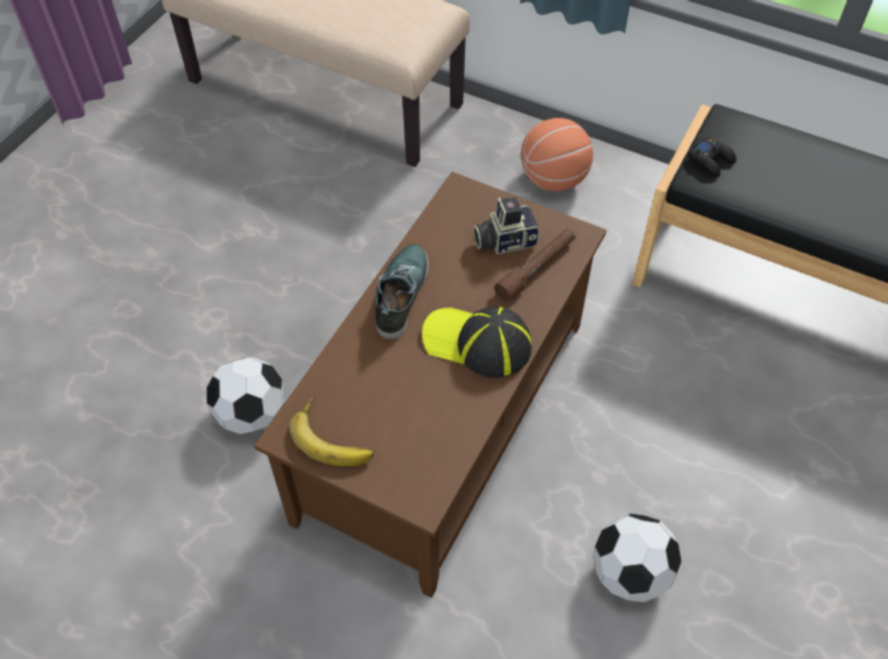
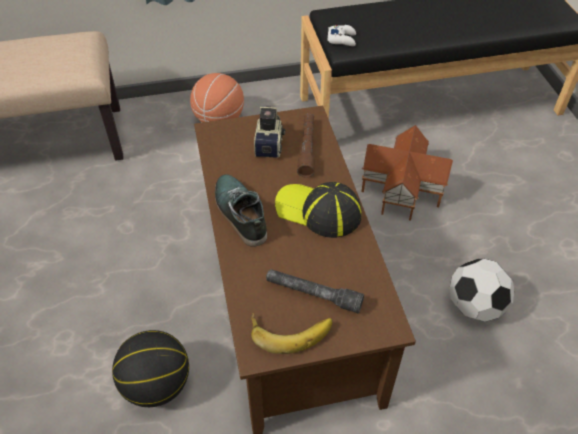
camera: 40 degrees left, 5 degrees down
(252, 414) = (156, 384): football -> basketball
(387, 420) = (313, 294): none -> grey flashlight
(477, 343) = (318, 211): cap -> cap turned 45 degrees clockwise
(504, 240) = (270, 143): camera -> camera turned 150 degrees clockwise
(681, 388) = (400, 190): none -> toy house
(711, 161) = (342, 39): black game controller -> white game controller

